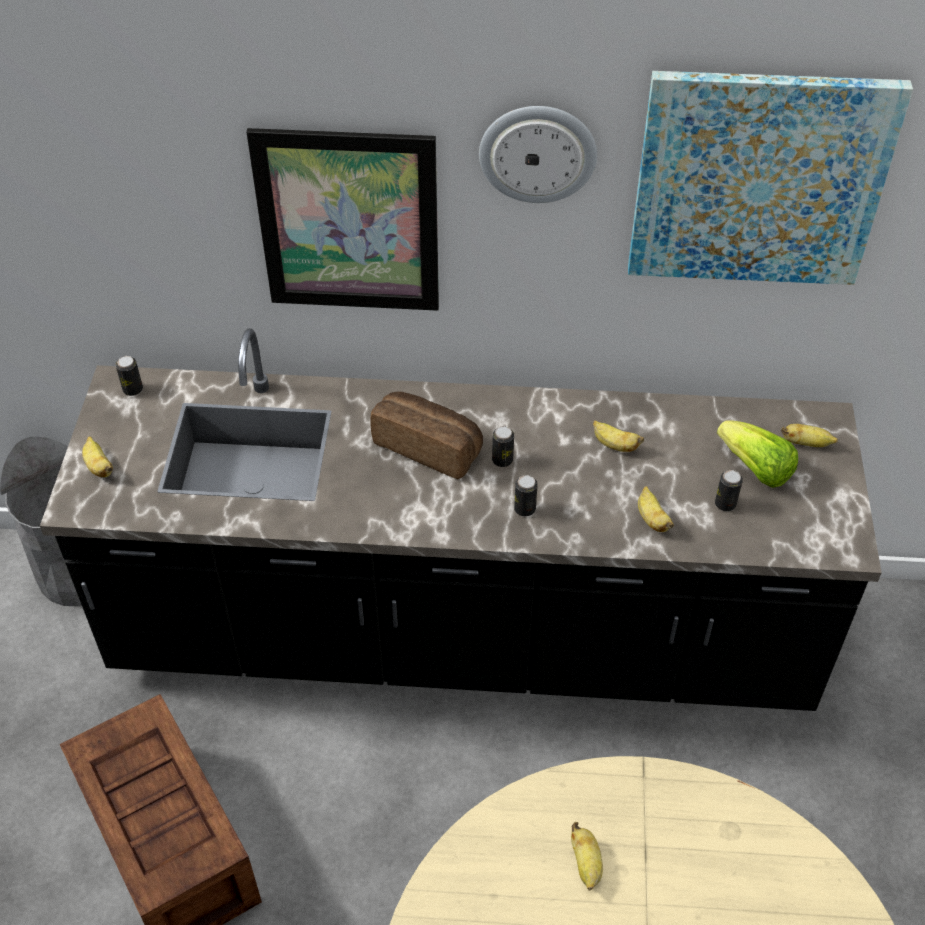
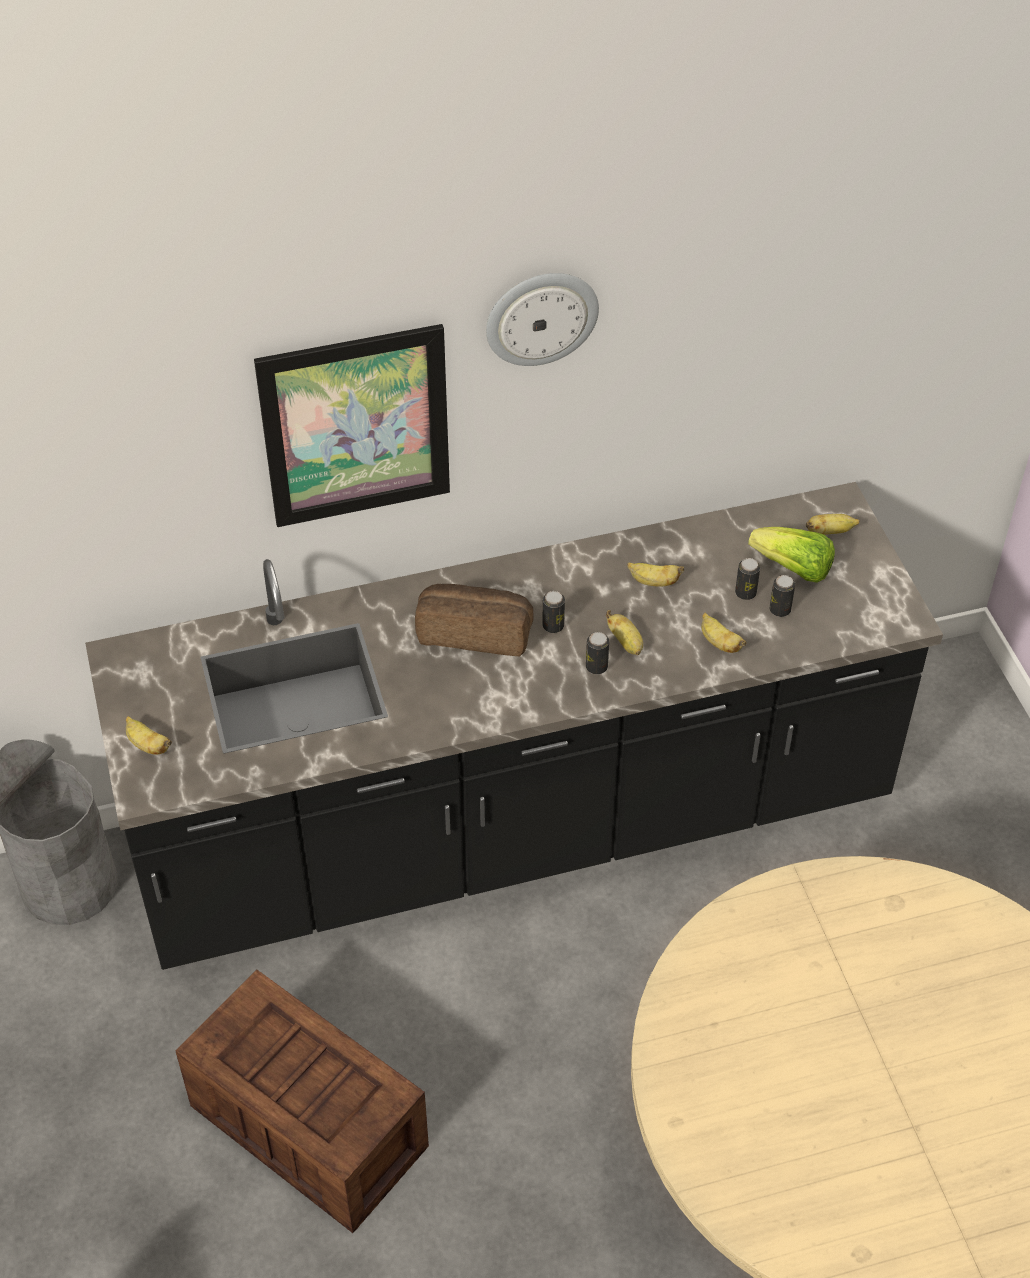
camera: 20 degrees left, 0 degrees up
(133, 389) = (139, 657): can -> can (745, 593)
(586, 864) = (783, 971): banana -> banana (626, 643)
(758, 179) = (747, 294): picture -> none

